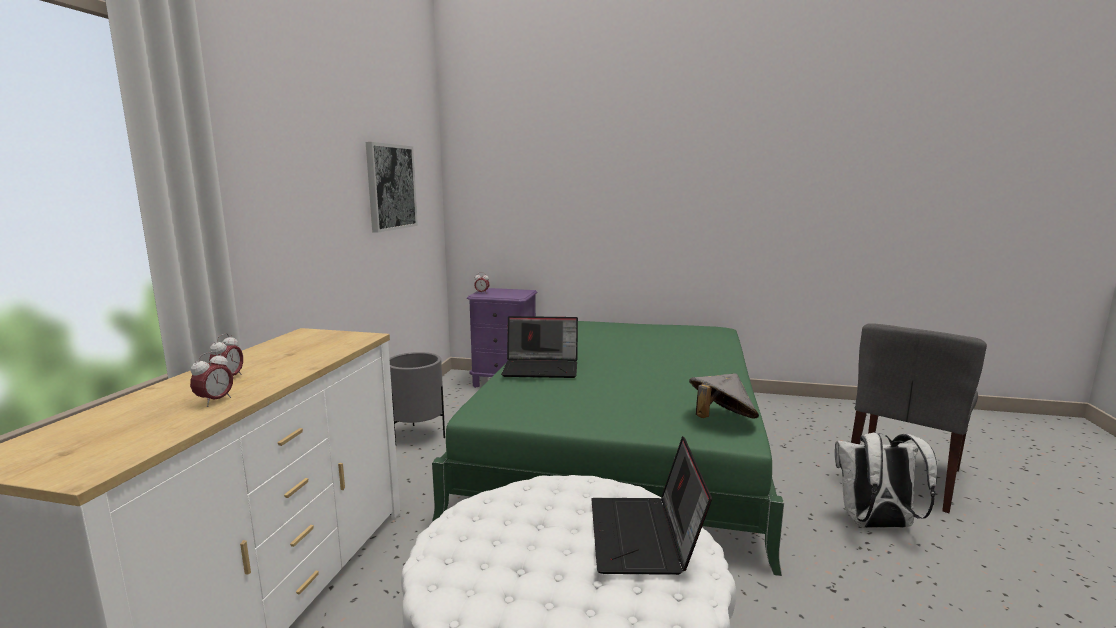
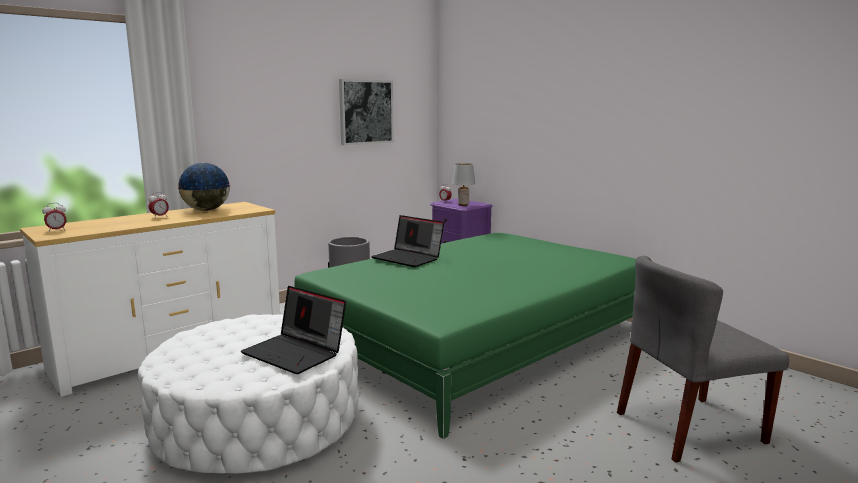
camera: 35 degrees right, 0 degrees up
(215, 401) = (133, 224): alarm clock -> alarm clock (57, 230)
(281, 352) = (206, 210): none -> globe
(511, 294) = (463, 205): none -> grey table lamp
(645, 537) = (296, 353): laptop -> laptop turned 90 degrees counterclockwise
(720, 420) = (454, 310): grey hat -> none
(875, 525) = (582, 443): white backpack -> none

